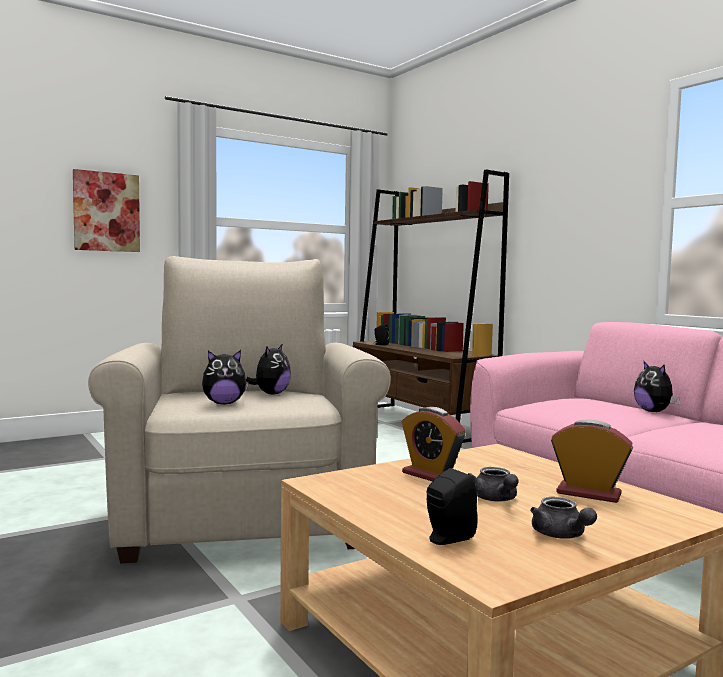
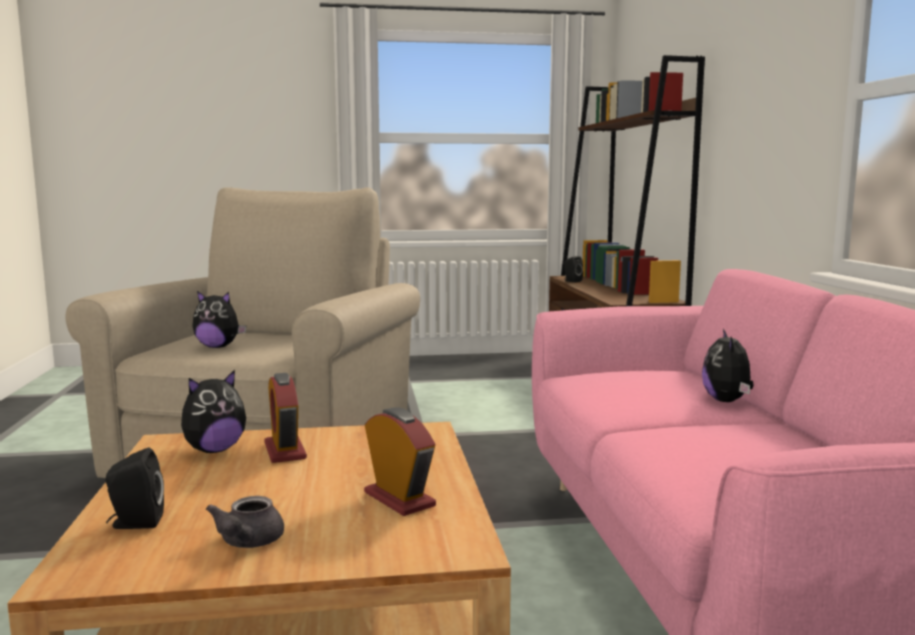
camera: 25 degrees right, 5 degrees up
(106, 212) = (266, 134): picture -> none
(271, 394) = (288, 339): plush toy -> plush toy (214, 450)
(495, 499) = (282, 489): grey teapot -> none

